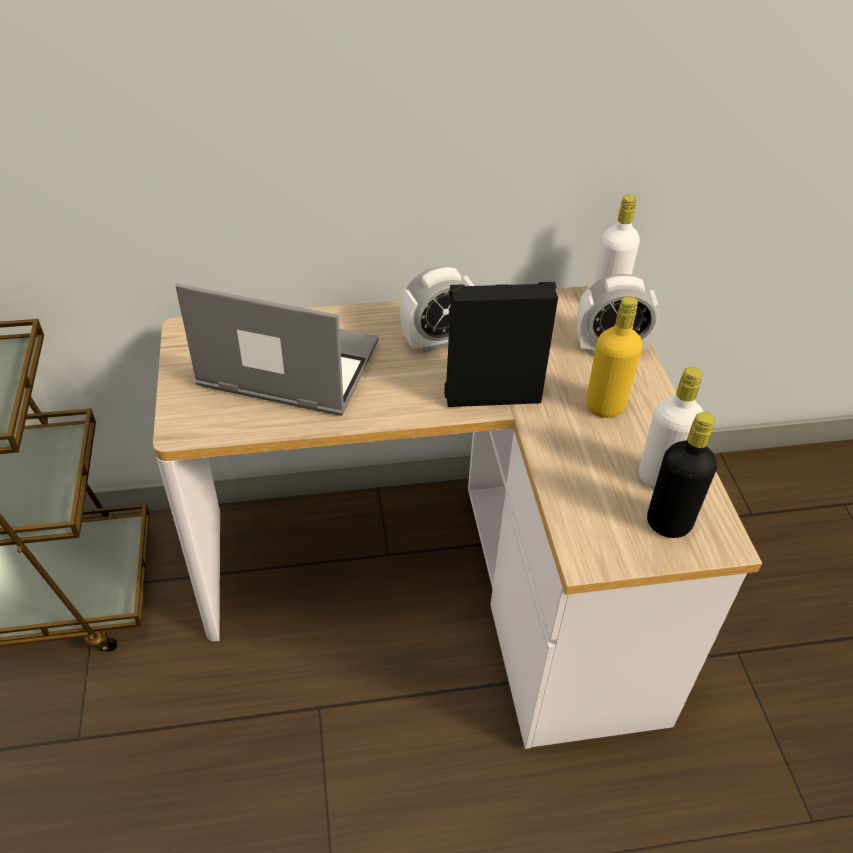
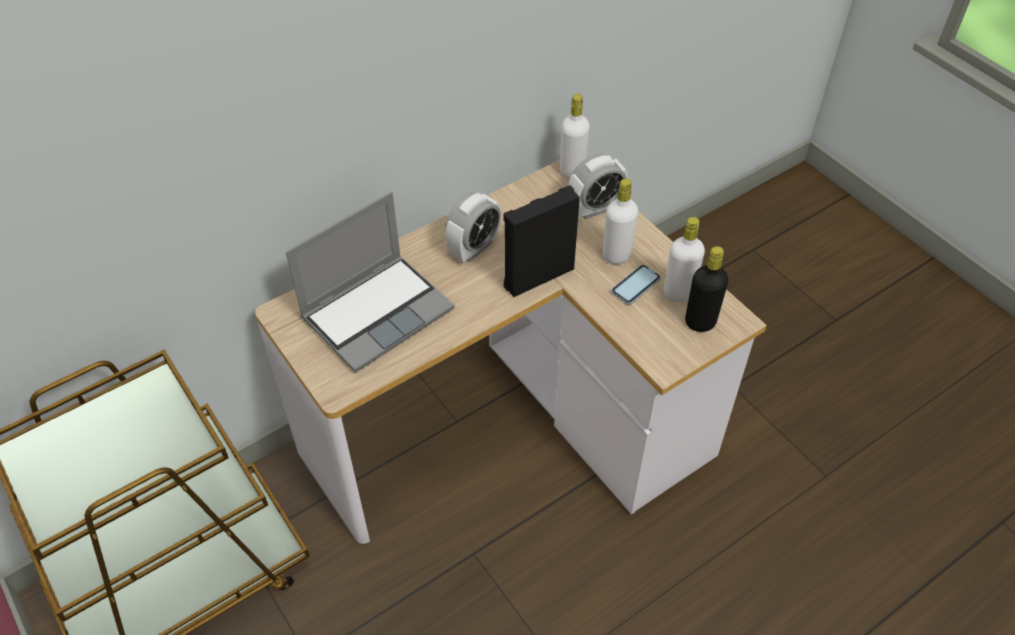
camera: 25 degrees left, 5 degrees up
(286, 367) = (378, 312): laptop -> laptop turned 150 degrees clockwise
(605, 406) = (616, 255): yellow bottle -> white bottle
(607, 449) = (635, 285): none -> phone

